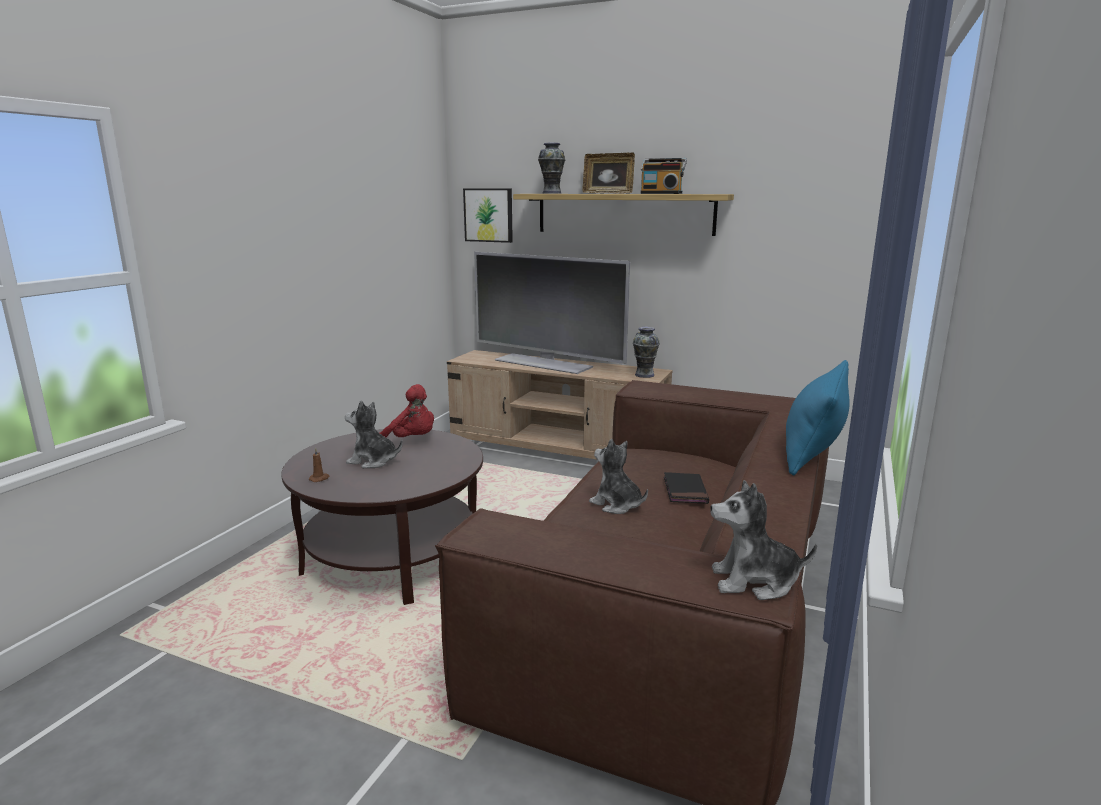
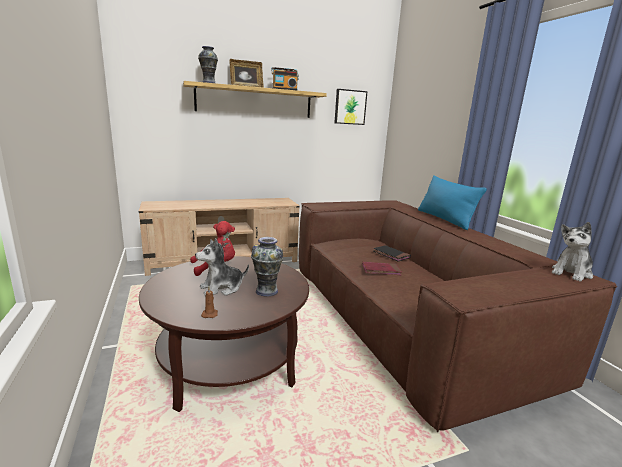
camera: 45 degrees left, 0 degrees up
(489, 215) = (149, 96): picture -> picture (350, 107)
(544, 363) = (212, 203): television -> none
(617, 505) = (381, 270): plush toy -> red book
(644, 375) = (282, 202): vase -> vase (266, 291)

